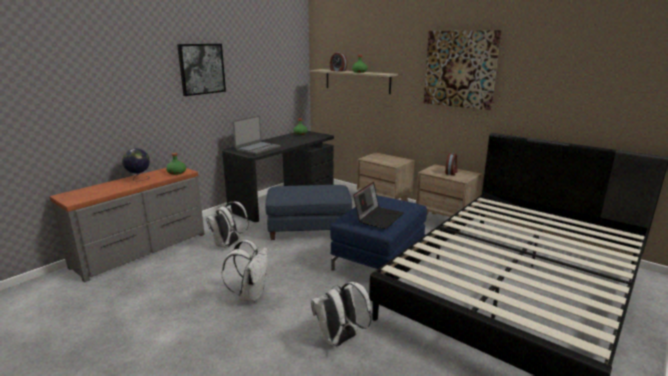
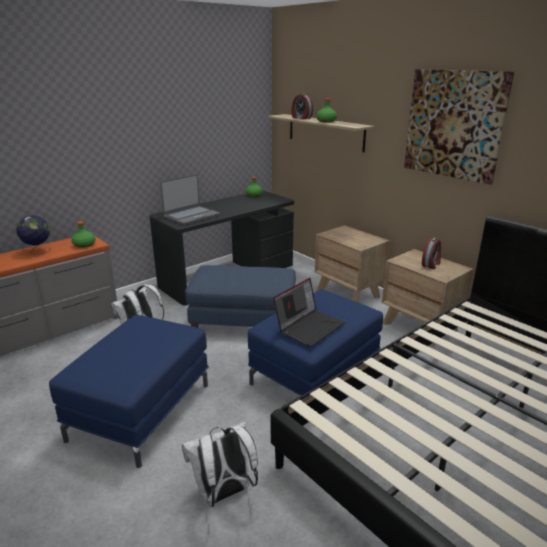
camera: 10 degrees right, 5 degrees up
(201, 69) = (122, 116): picture -> none
(251, 295) = (141, 410): white backpack -> blue ottoman

